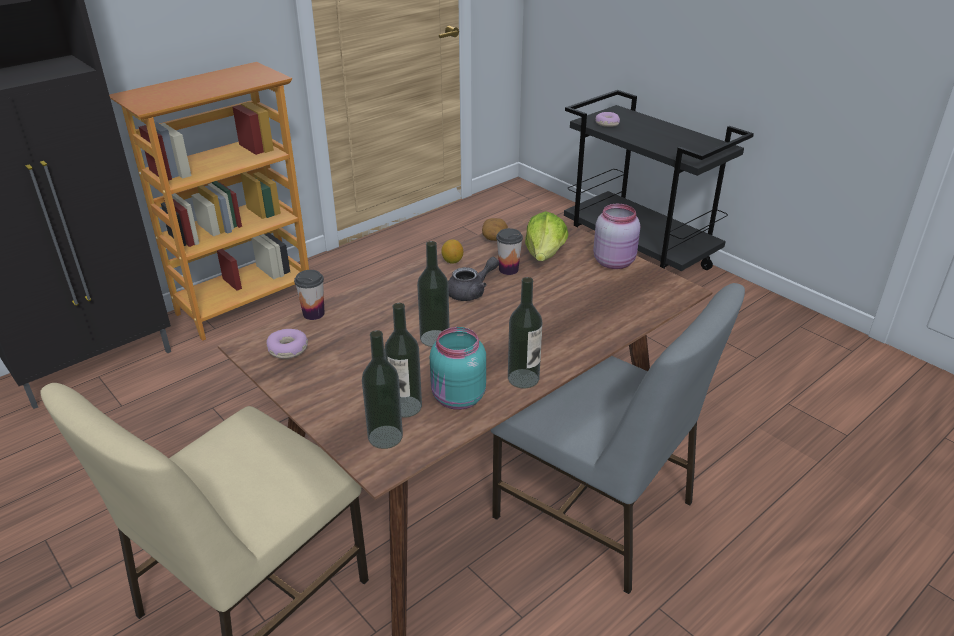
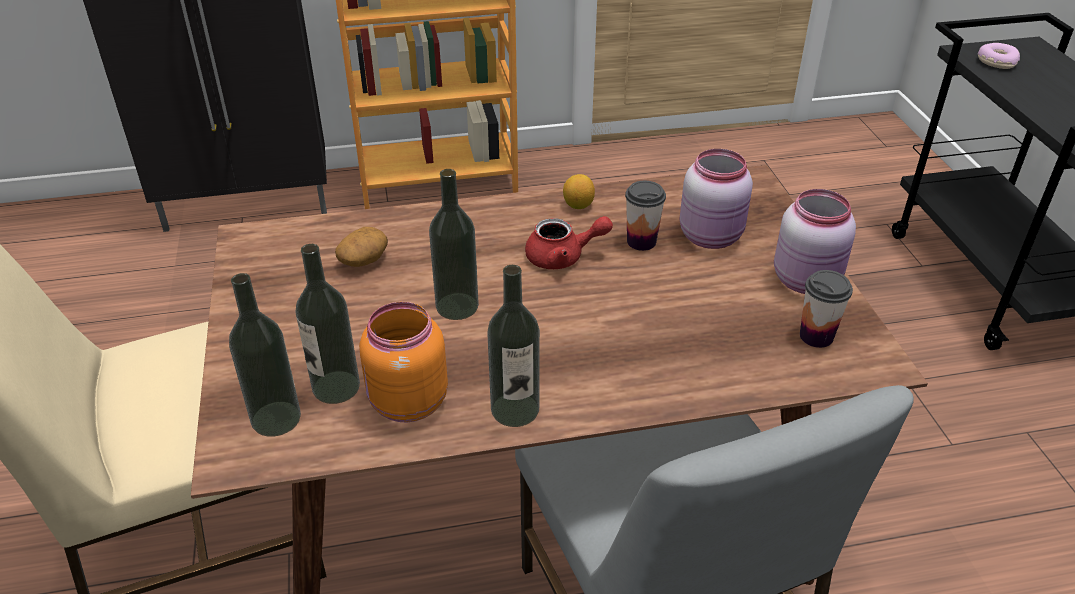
camera: 30 degrees right, 5 degrees up
(288, 349) = (282, 258): donut -> none
(313, 314) = (351, 221): cup -> cup (816, 336)
(457, 398) = (406, 403): turquoise jar -> orange jar
(471, 292) = (563, 257): grey teapot -> red teapot
(494, 238) = (664, 190): potato -> potato (363, 260)
(545, 255) = (712, 236): lettuce -> pink jar

